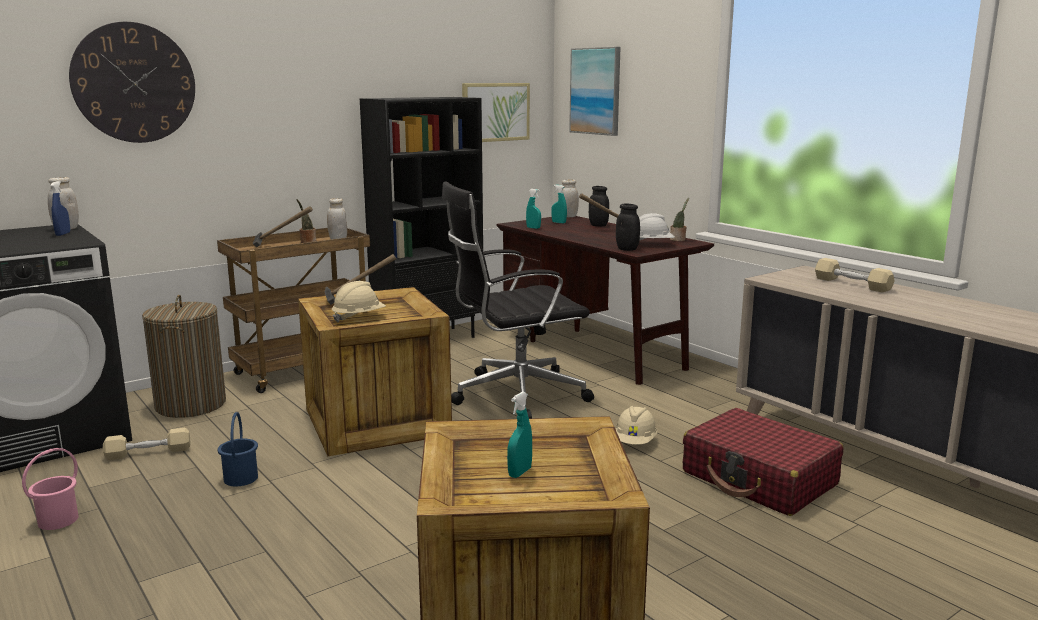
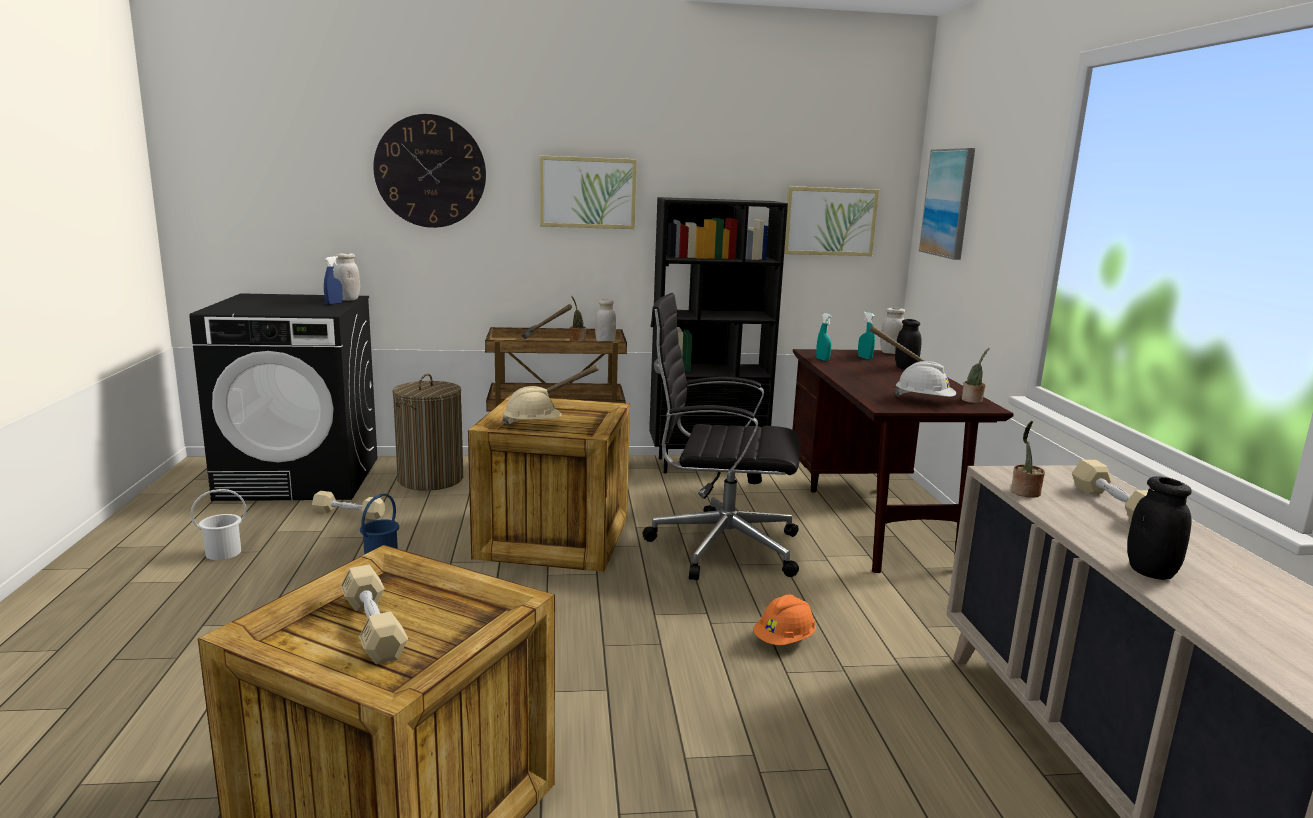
camera: 30 degrees right, 0 degrees up
(57, 520) = (223, 552): pink bucket -> white bucket
(295, 97) = (588, 192): none -> picture
(520, 472) = (373, 628): turquoise spray bottle -> beige dumbbell
(627, 249) = (881, 401): black jar -> black jar (1150, 572)
(635, 442) = (784, 640): beige hard hat -> orange hard hat
(759, 479) = (883, 739): red suitcase -> none
(799, 286) = (1024, 493): none -> potted plant

